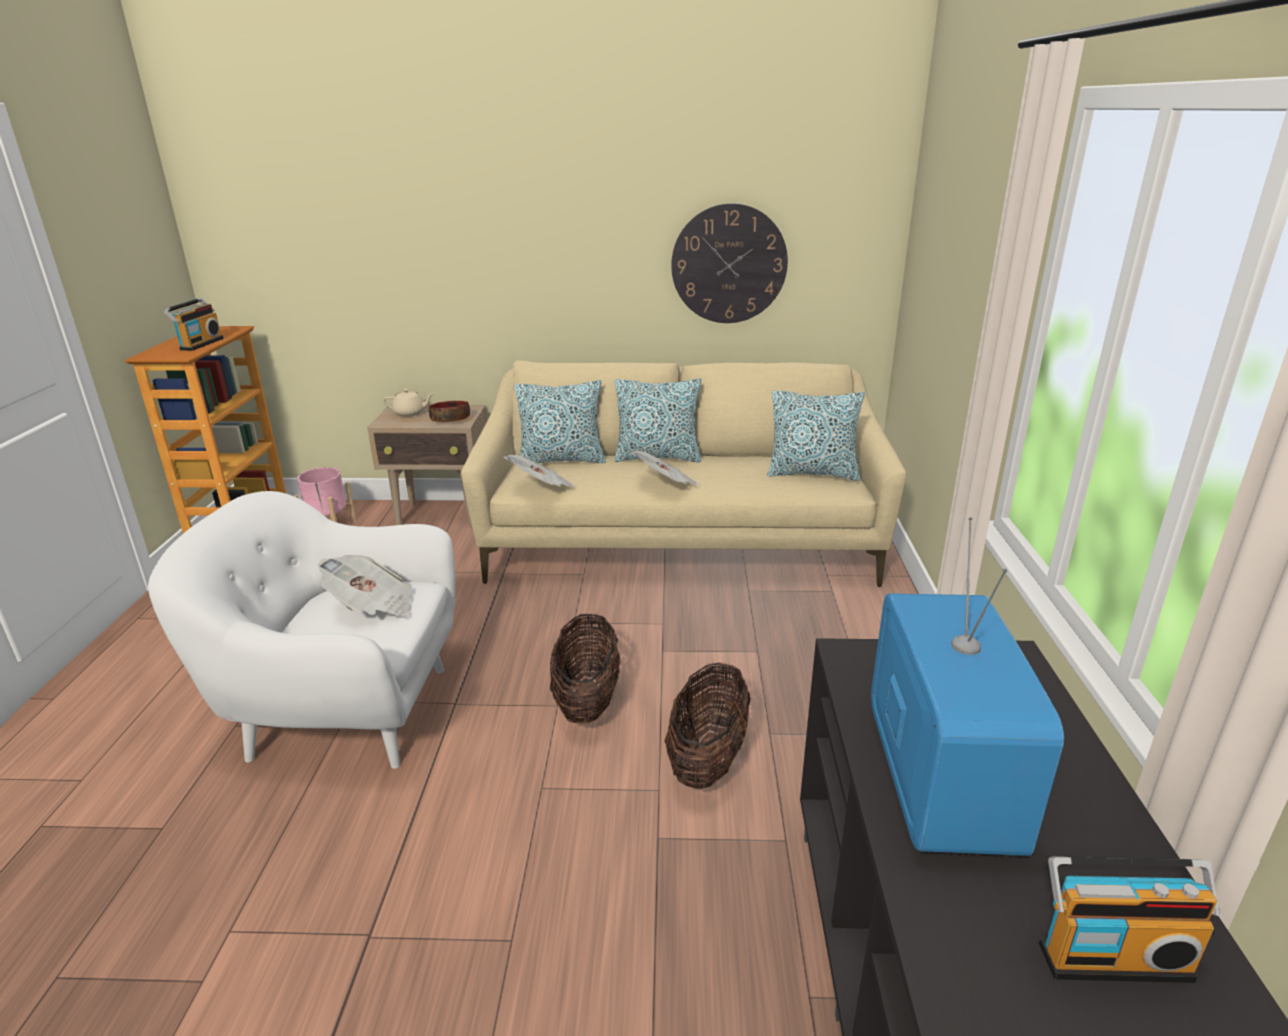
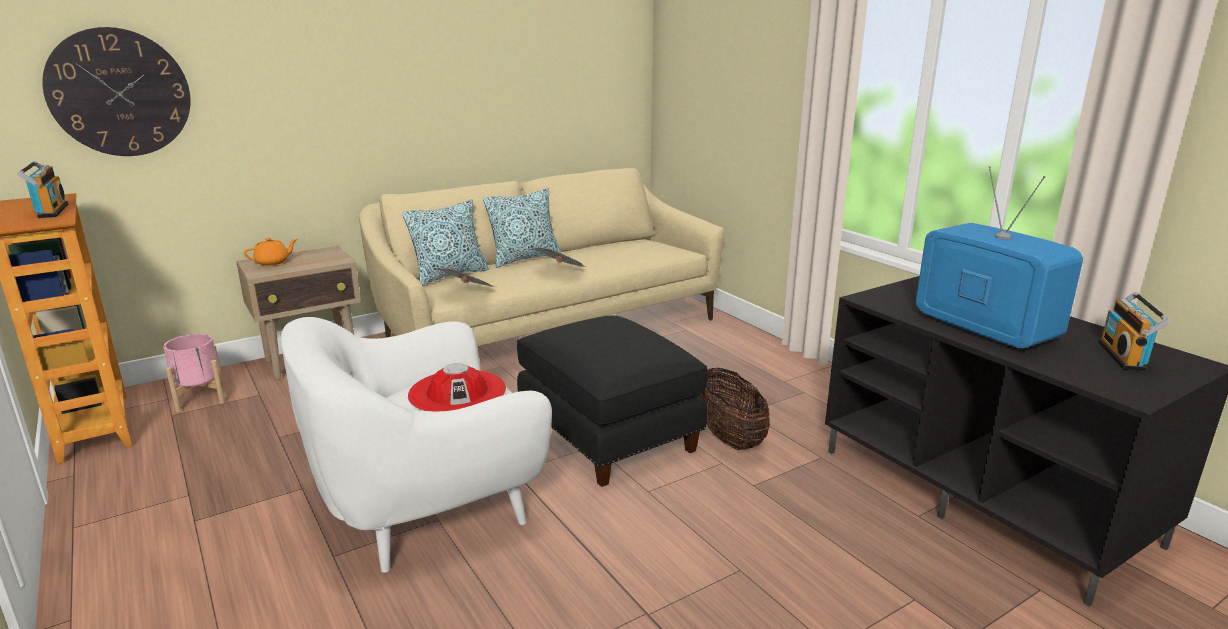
camera: 35 degrees left, 5 degrees down
(372, 606) = (457, 392): newspaper -> red hat
(410, 413) = (273, 262): beige teapot -> orange teapot
(451, 419) = (325, 259): bowl -> none
(587, 700) = (610, 435): basket -> black ottoman
(729, 264) = (537, 98): wall clock -> wall clock (119, 93)
(812, 473) = (647, 247): pillow -> none
(1112, 956) = (1125, 357): radio -> radio turned 135 degrees clockwise

